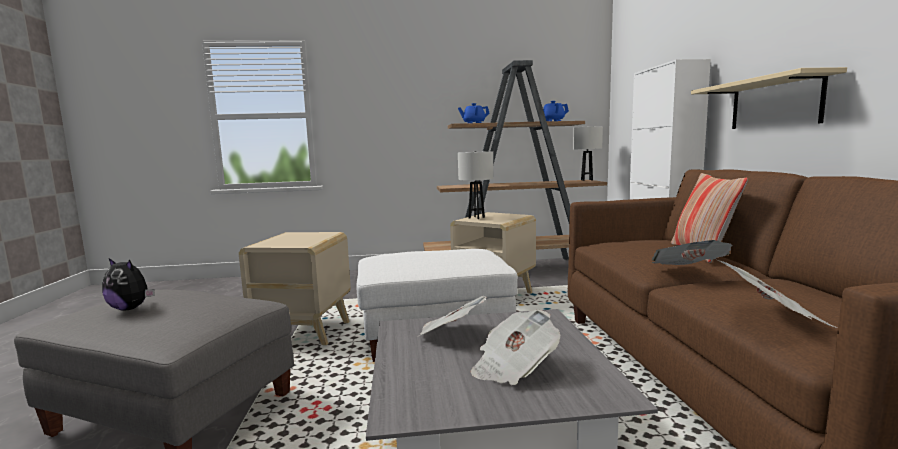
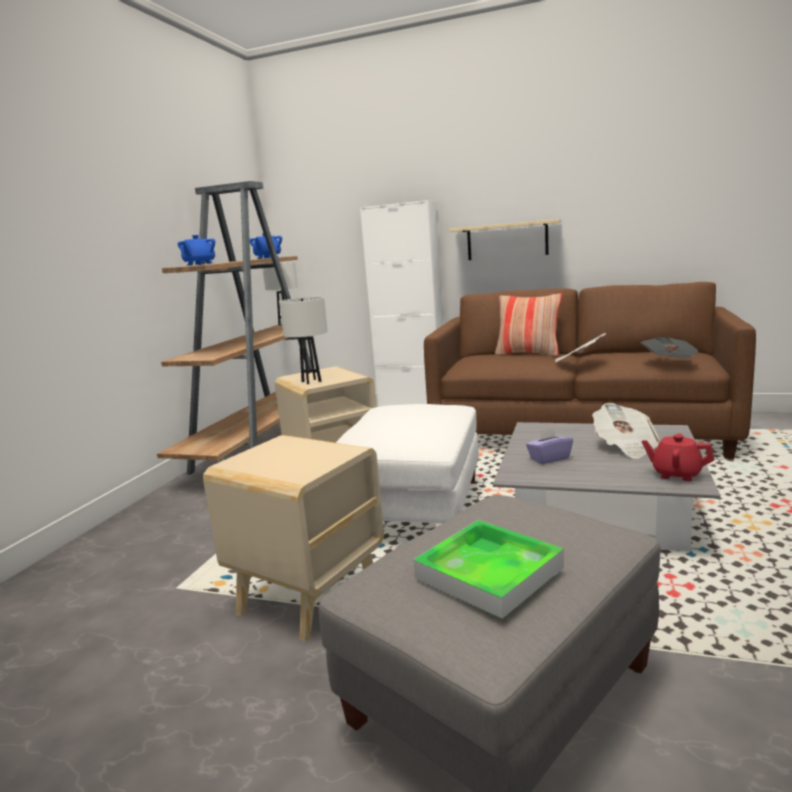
camera: 65 degrees left, 5 degrees up
(131, 308) = (489, 572): plush toy -> tray
(429, 403) = (676, 474): none -> red teapot
(451, 334) = (549, 458): newspaper -> purple tissue box

